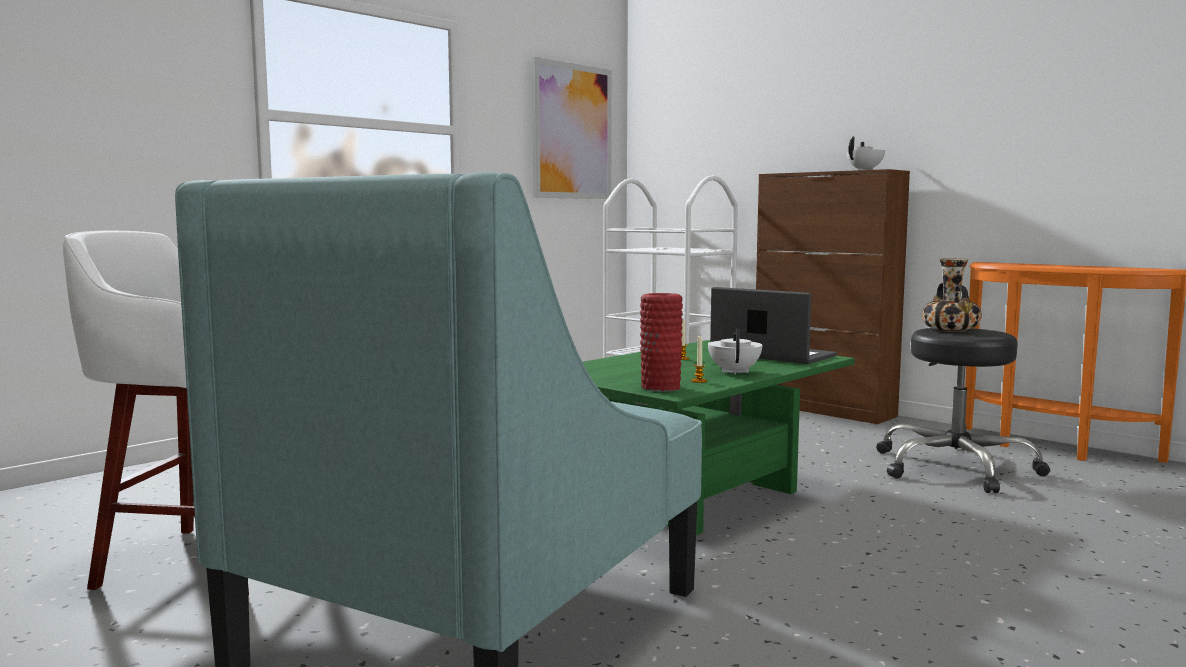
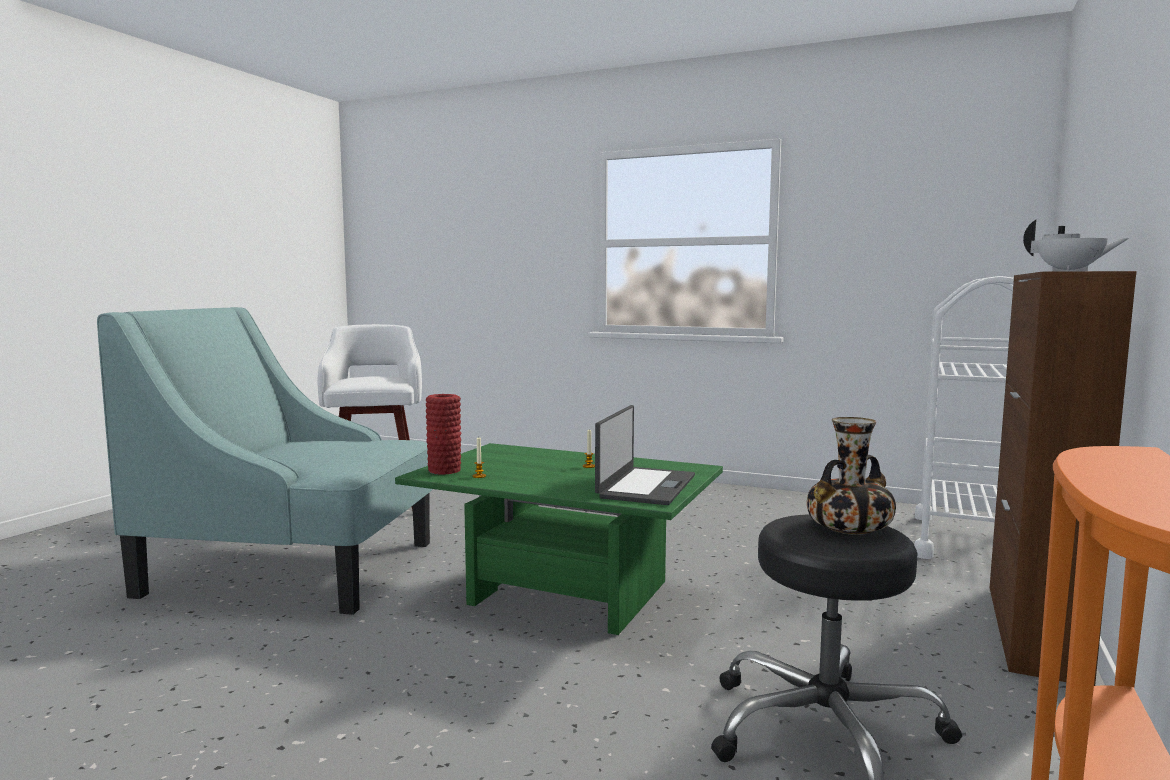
camera: 70 degrees right, 0 degrees up
(572, 132) = (940, 225): picture -> none
(734, 372) = (532, 481): white teapot -> none

